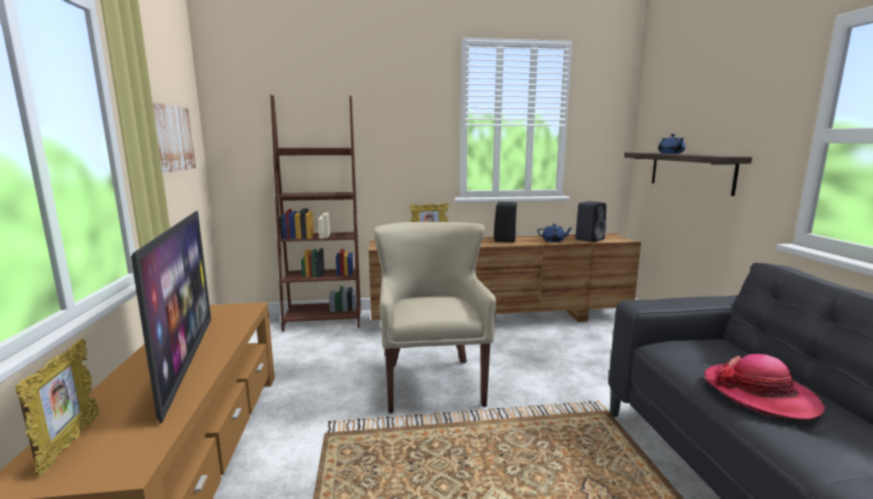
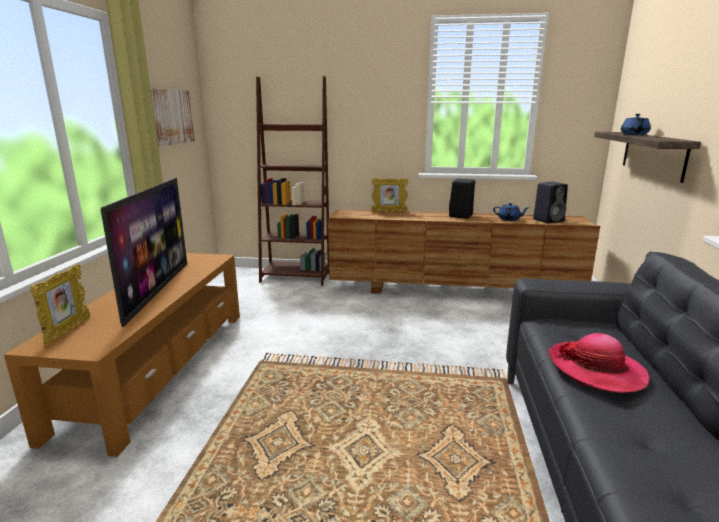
camera: 15 degrees right, 5 degrees up
(432, 383) = (362, 336): beige armchair -> none

